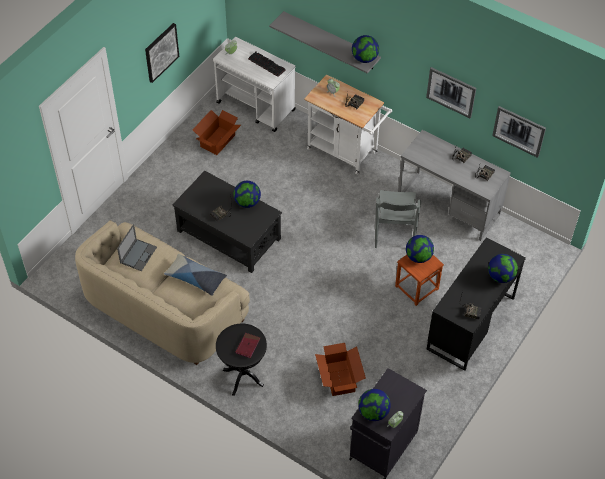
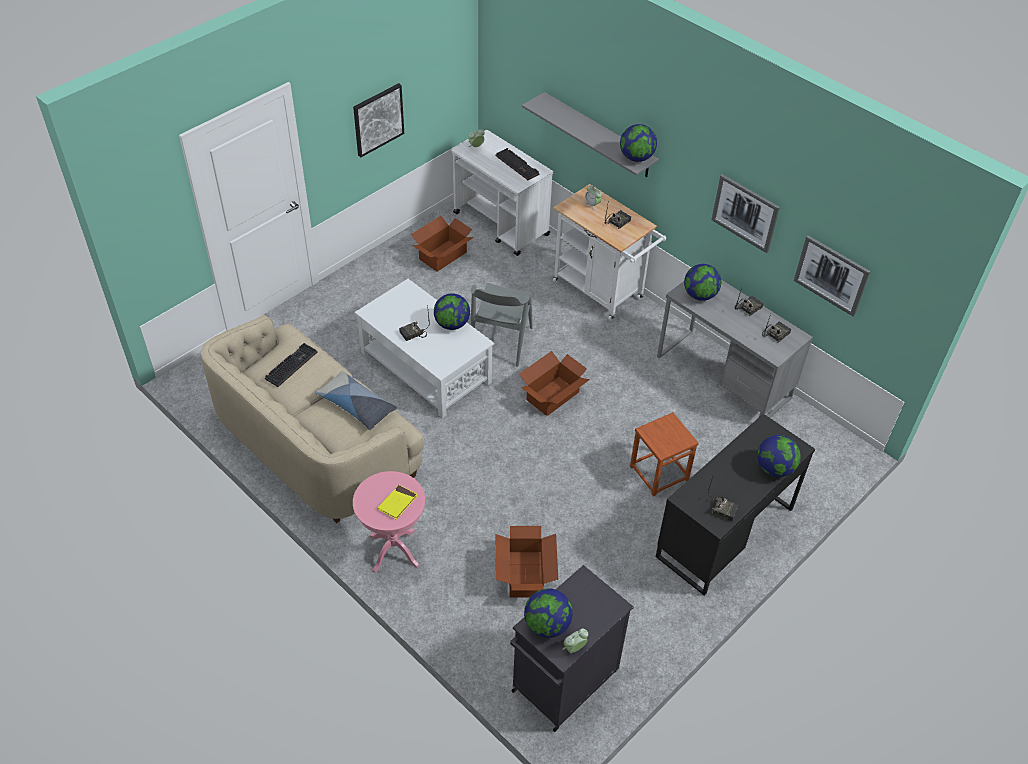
camera: 10 degrees right, 5 degrees down
(138, 254) = (291, 364): laptop -> keyboard
(228, 234) = (425, 366): black coffee table -> white coffee table
(243, 377) = (393, 550): black side table -> pink side table
(248, 346) = (397, 503): red book -> yellow book
(328, 242) = (553, 396): none -> cardboard box
(394, 232) = (644, 397): grey chair -> grey chair (501, 342)
(418, 257) = (665, 428): globe -> globe (699, 295)

